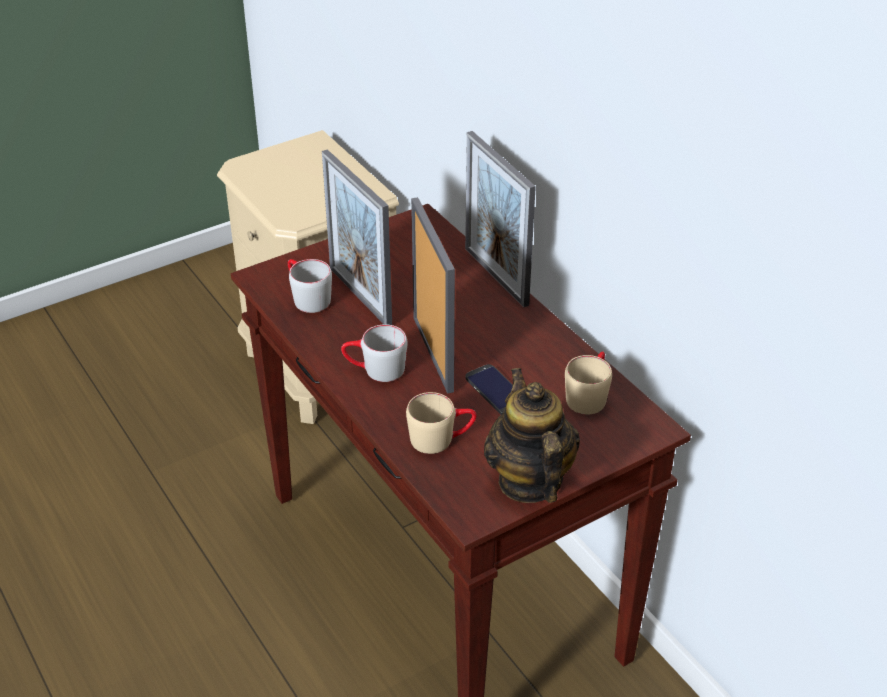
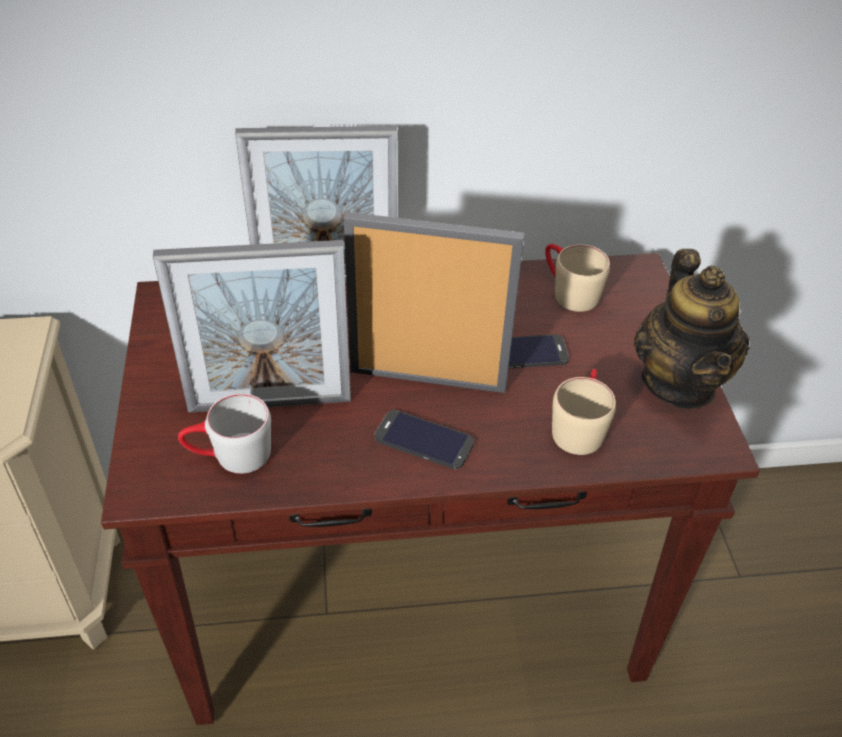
camera: 65 degrees left, 5 degrees up
(375, 370) = (424, 440): grey mug -> phone
(529, 481) = (679, 382): teapot -> teapot turned 105 degrees counterclockwise

